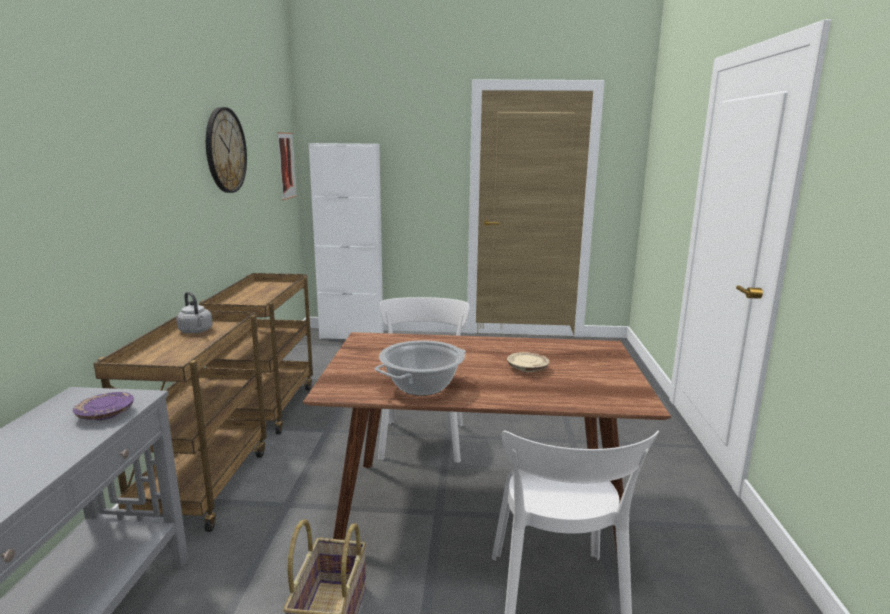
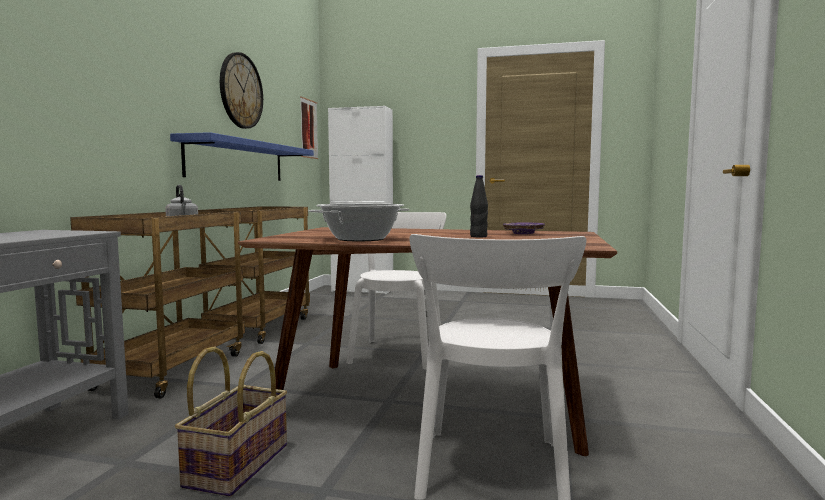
camera: 10 degrees right, 10 degrees down
(105, 414) = (51, 234): purple plate -> purple plate (523, 233)
(228, 231) = (237, 161): none -> blue shelf
(527, 368) = (478, 236): beige plate -> black bottle

